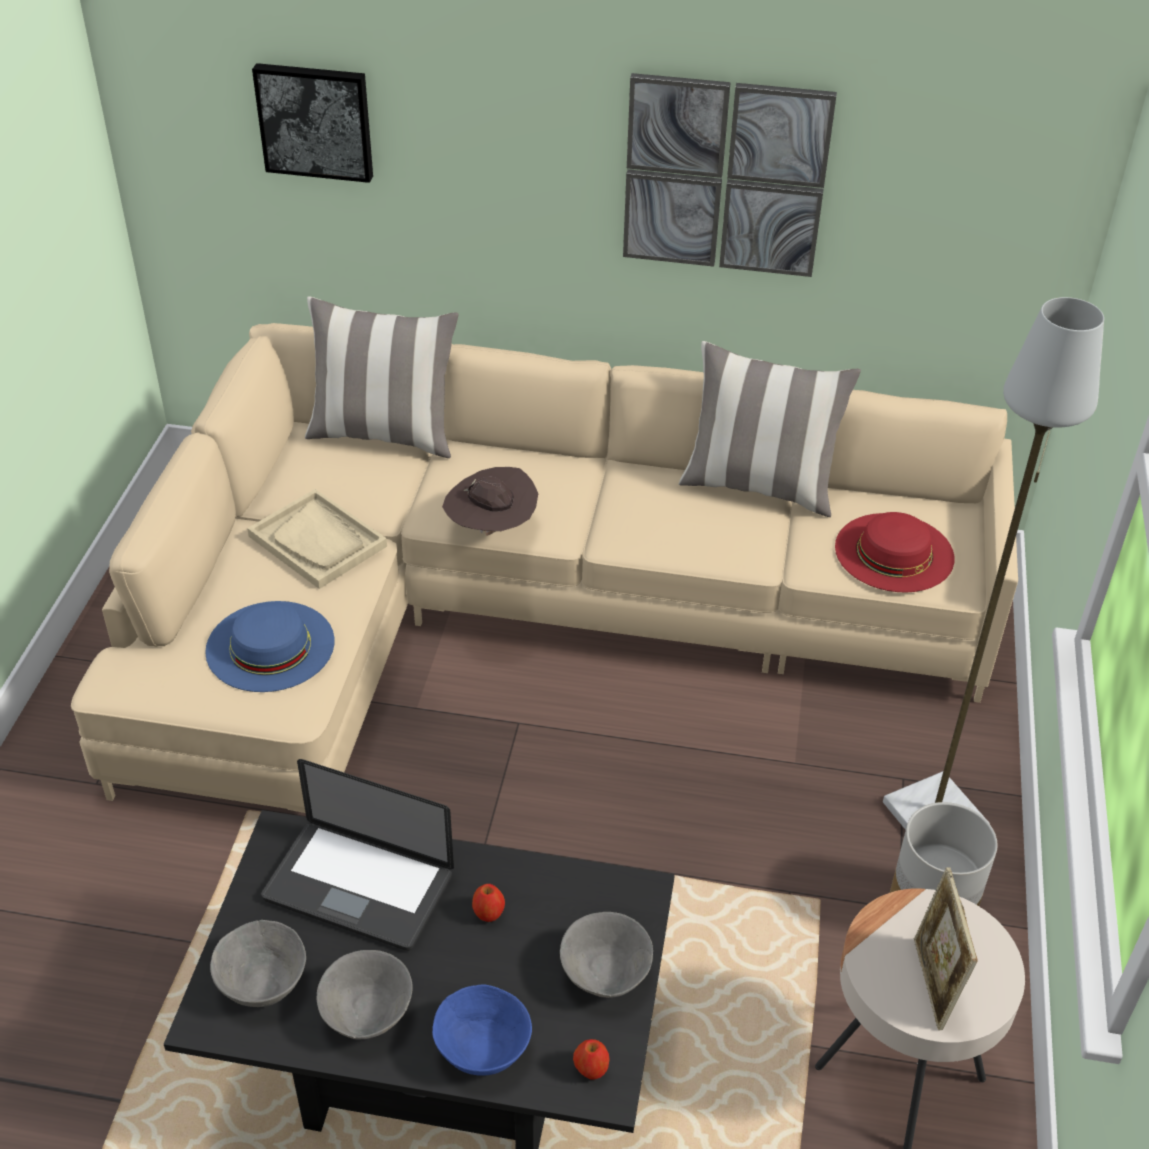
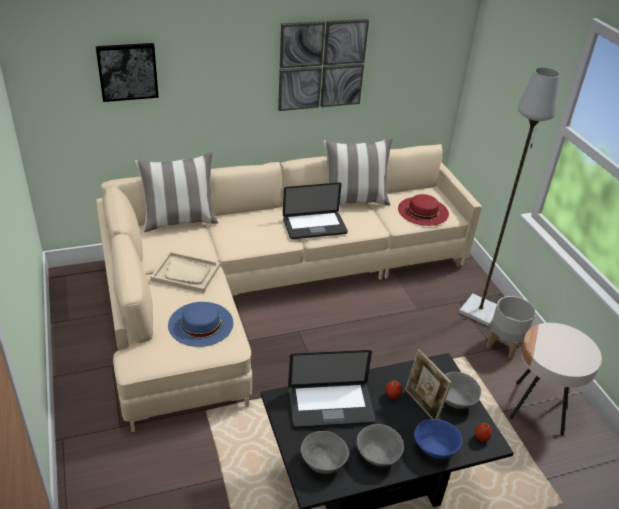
camera: 30 degrees left, 5 degrees down
(491, 530) = (260, 247): brown hat -> none
(630, 519) = (314, 226): none -> laptop
(932, 984) = (569, 356): picture frame -> picture frame (422, 405)

